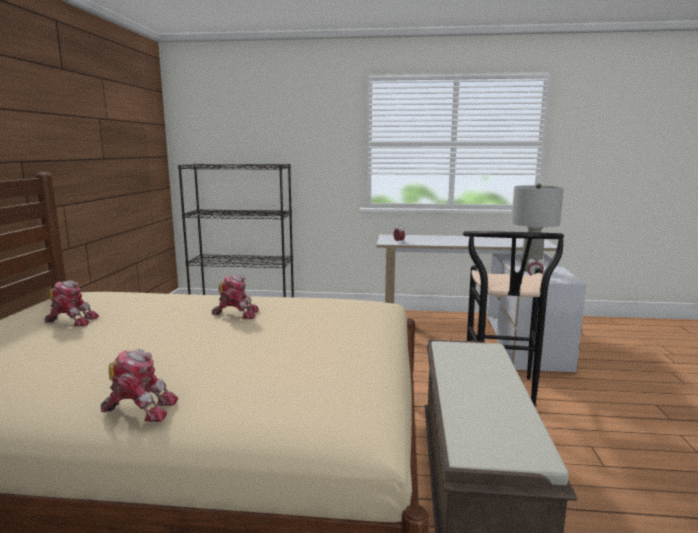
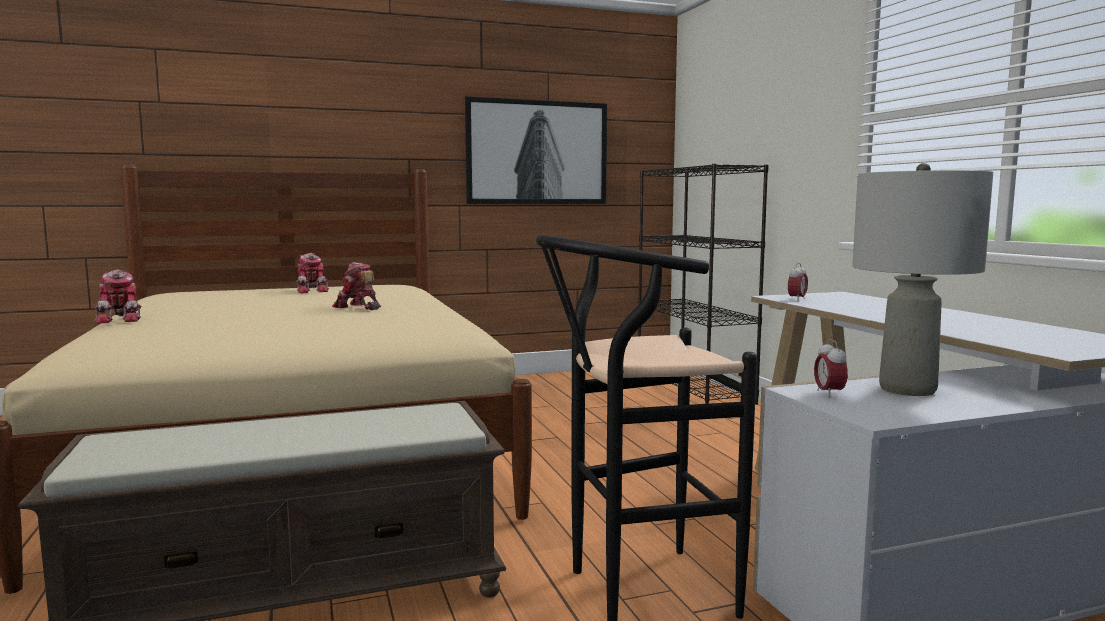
camera: 65 degrees right, 5 degrees down
(106, 151) = (537, 152): none -> picture
(236, 314) = (358, 307): toy robot -> toy robot turned 150 degrees clockwise

